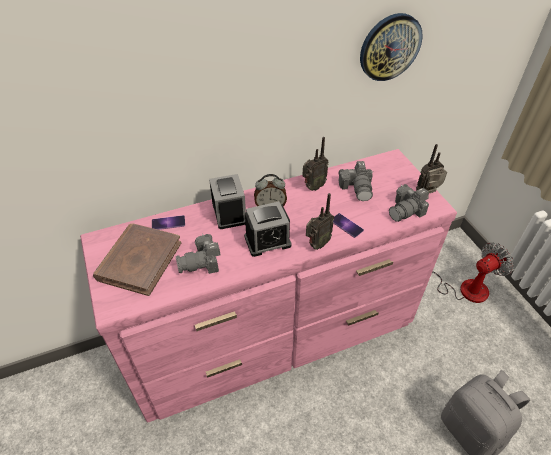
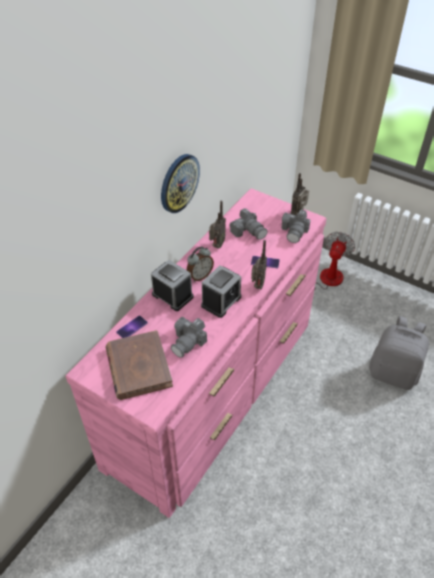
camera: 35 degrees left, 0 degrees up
(390, 47) = (235, 112): wall clock -> wall clock (179, 183)

